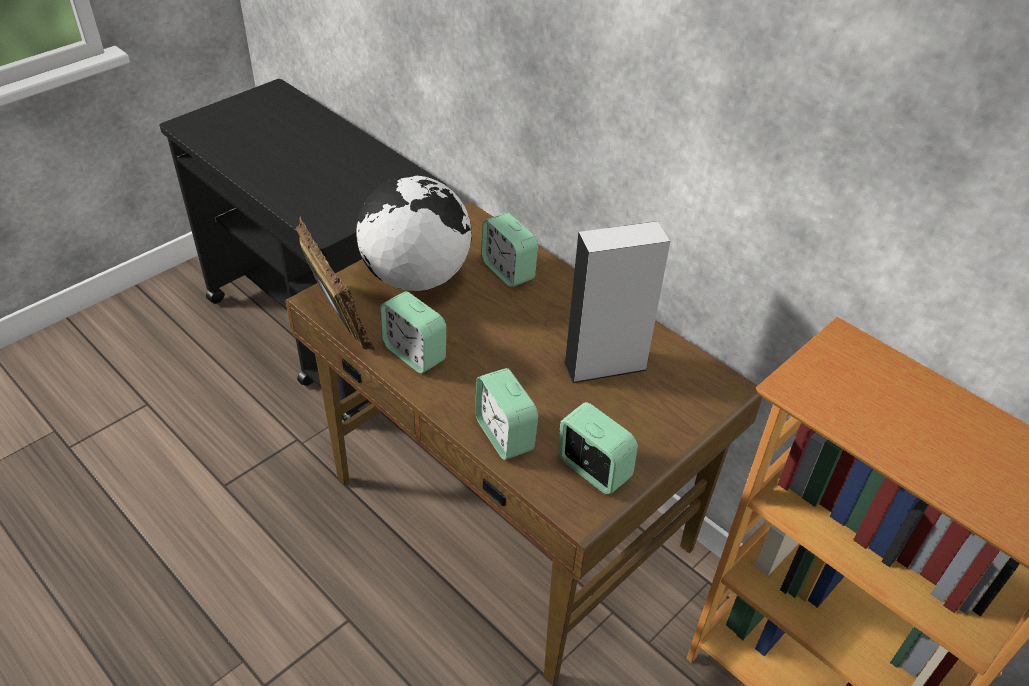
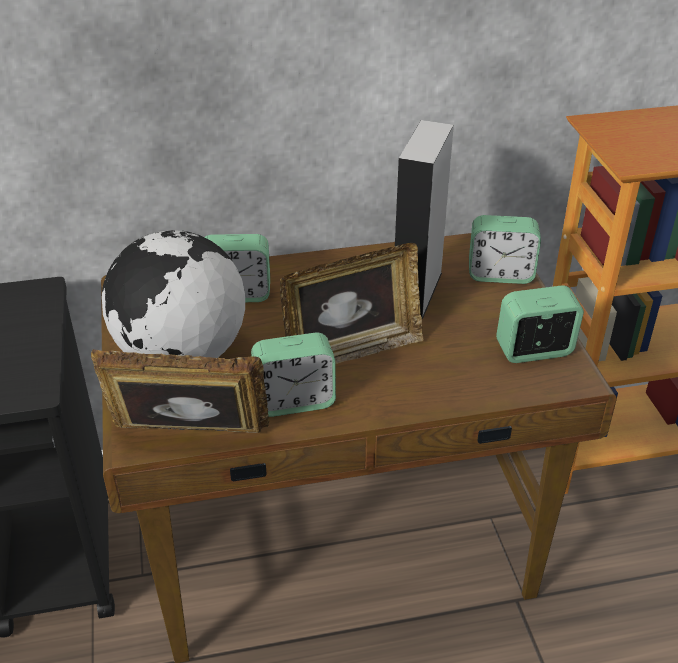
camera: 55 degrees left, 5 degrees down
(496, 359) = (352, 350): none -> picture frame
(504, 435) = (455, 385): alarm clock -> alarm clock (500, 274)

